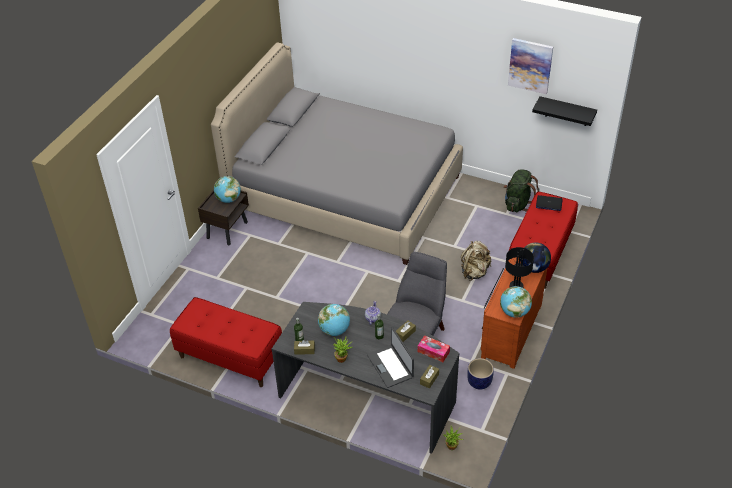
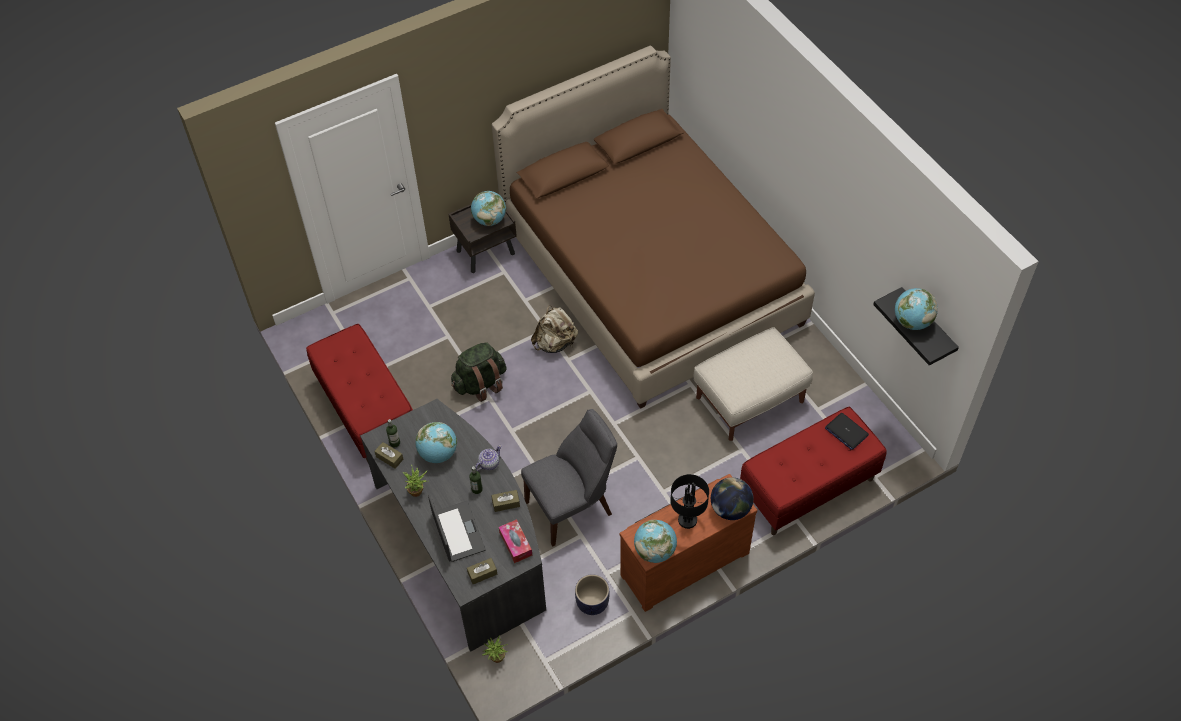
camera: 35 degrees right, 10 degrees up
(345, 193) = (650, 275): grey bed -> brown bed
(390, 366) = (457, 532): laptop -> laptop turned 150 degrees clockwise
(465, 227) = (750, 399): none -> beige ottoman
(474, 272) = (709, 464): beige backpack -> beige backpack (555, 343)
(518, 204) = (843, 404): green backpack -> green backpack (480, 384)
(530, 65) = (898, 242): picture -> none
(562, 109) = (912, 322): none -> globe

